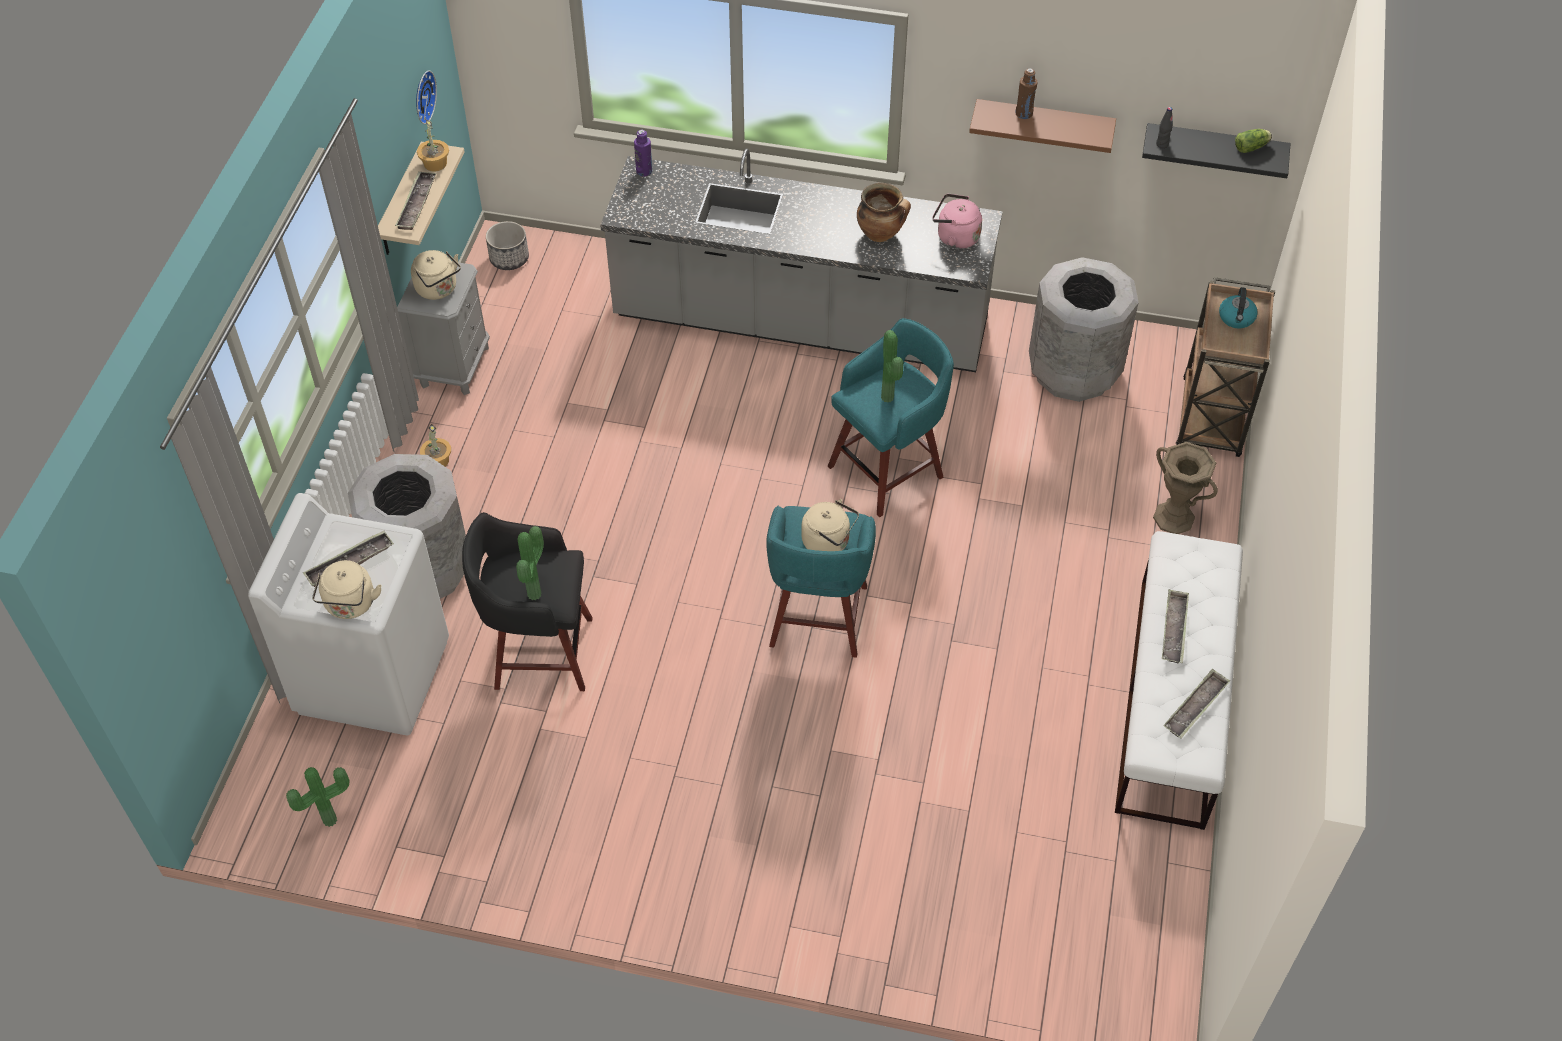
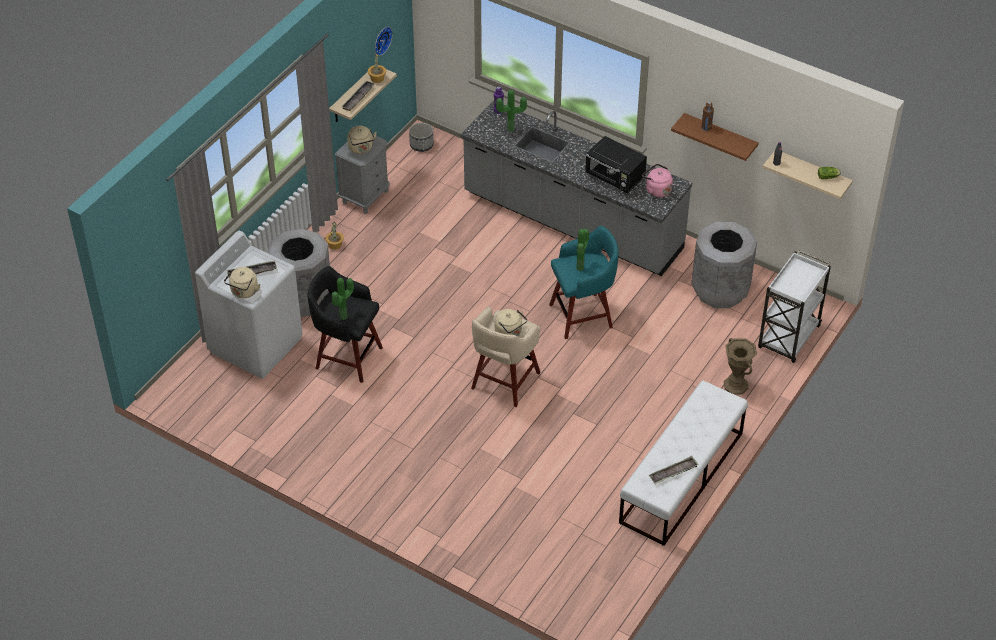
camera: 20 degrees right, 5 degrees down
(331, 822) = (206, 408): potted plant -> potted plant (511, 130)
(817, 619) = (504, 382): turquoise stool -> beige stool
(881, 234) = (615, 178): cooking pot -> black microwave
(1174, 629) = (683, 431): tray -> none
(1210, 419) = (788, 338): brown cart -> white cart
(1214, 149) = (812, 174): black shelf -> beige shelf
(1236, 318) = (800, 276): kettle -> none

